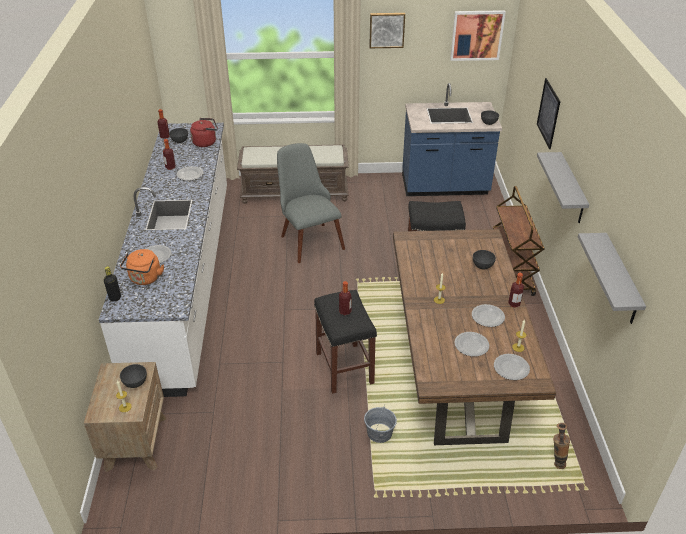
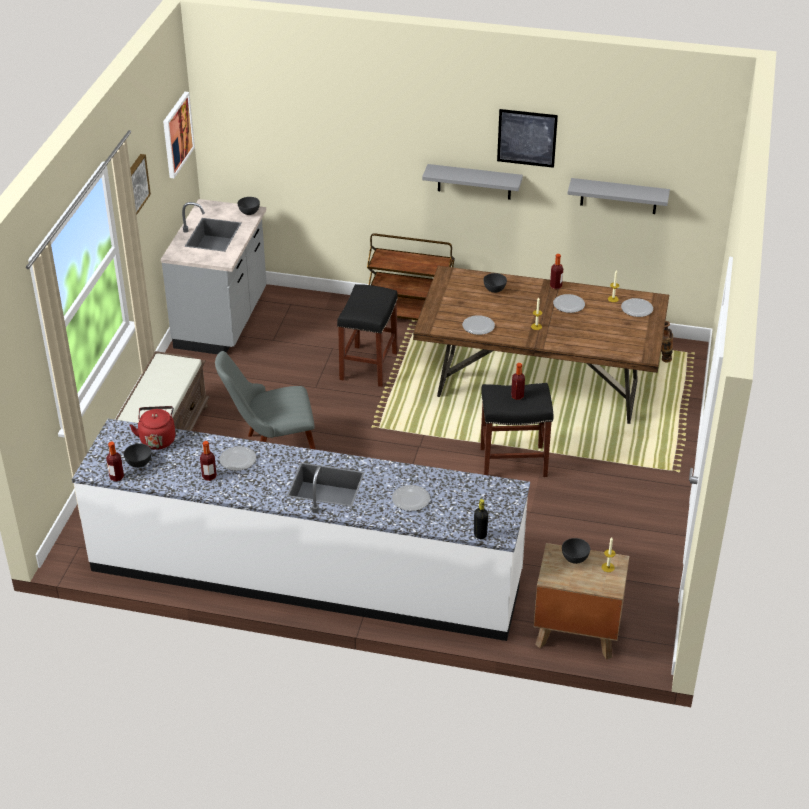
camera: 75 degrees left, 0 degrees up
(145, 279) = (453, 510): orange kettle -> none
(379, 433) = (606, 454): grey bucket -> none
(444, 187) = (223, 321): blue counter -> grey counter
(471, 345) = (603, 322): plate -> plate (478, 326)
(548, 113) = (368, 146): picture -> picture (527, 138)

